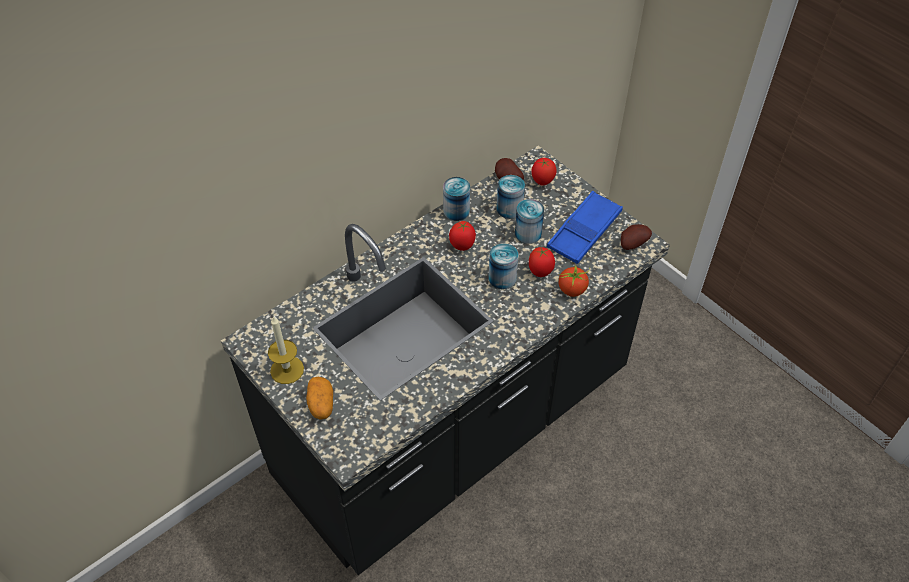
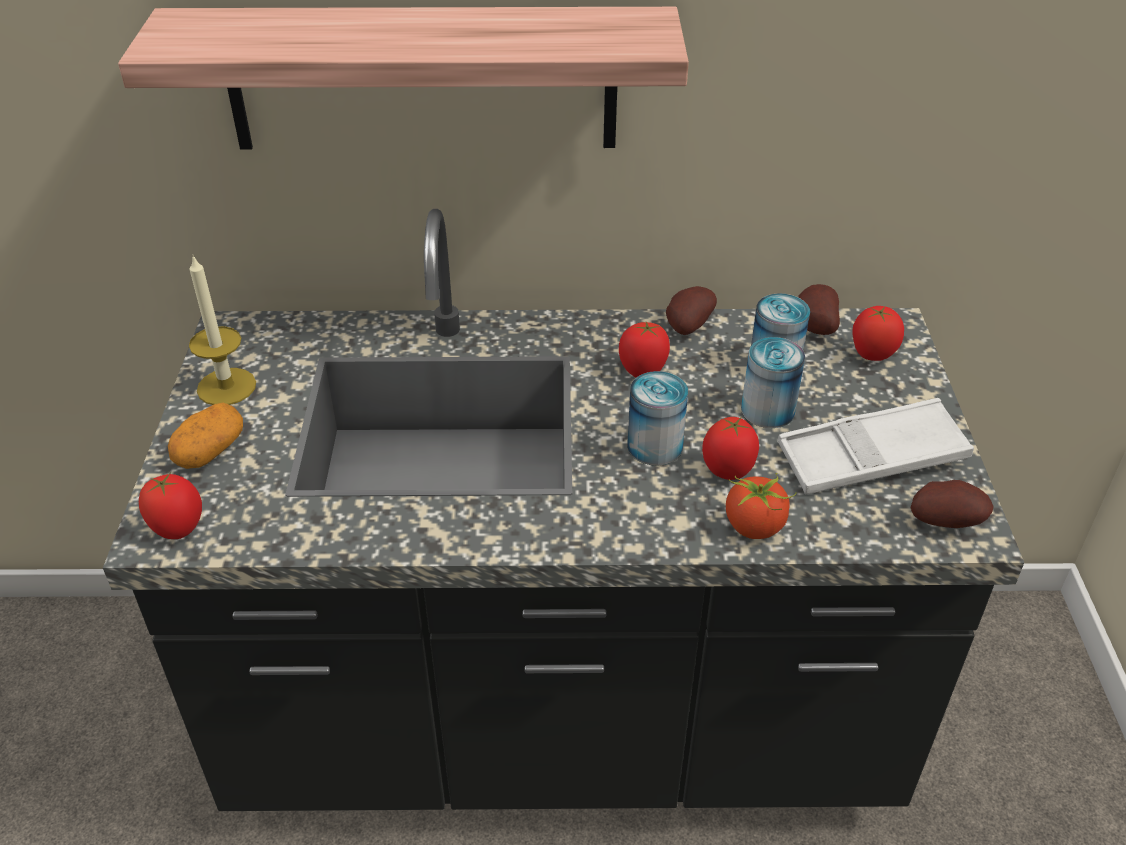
camera: 40 degrees right, 10 degrees down
(317, 164) = (422, 79): none -> shelf
(354, 445) = (179, 530): none -> tomato
(456, 211) = (686, 327): can -> potato
(584, 232) = (871, 457): blue tray -> white tray

